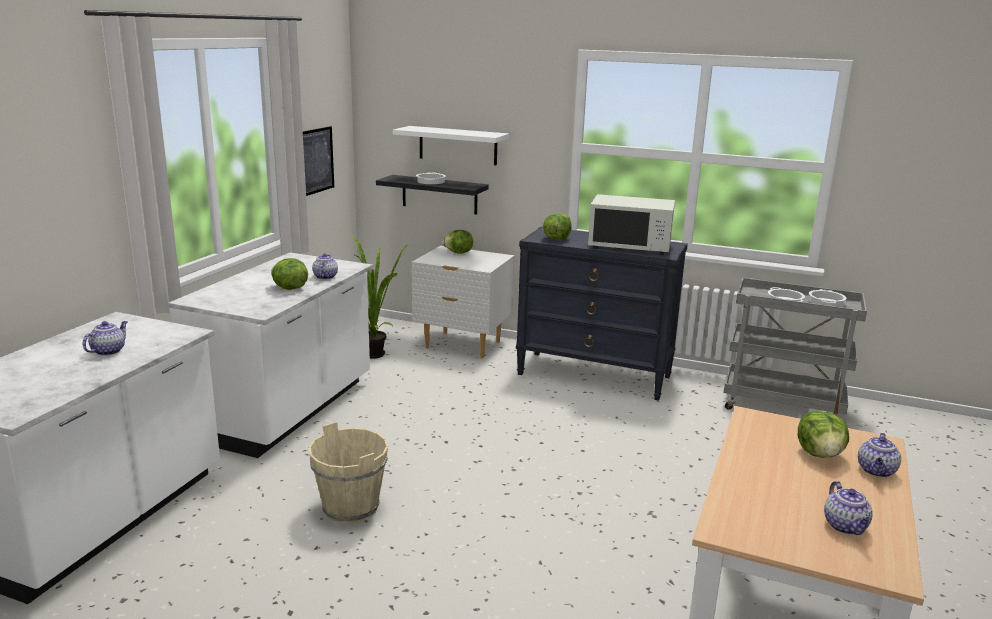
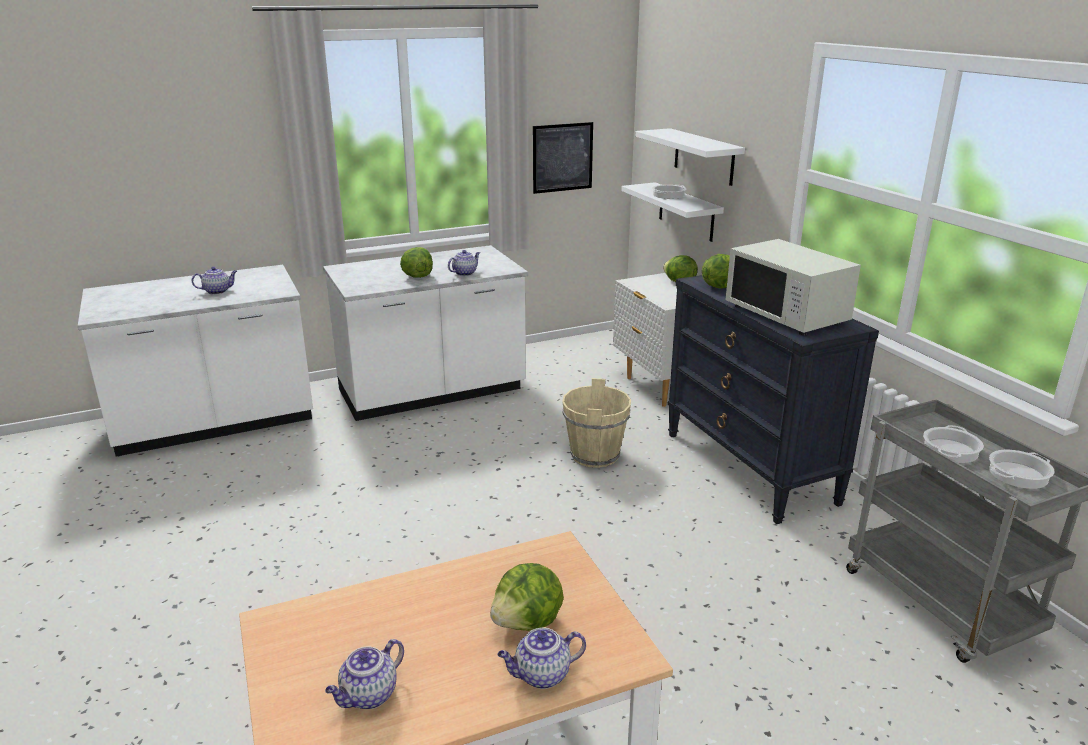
camera: 45 degrees right, 5 degrees up
(351, 508) = (347, 487): beige bucket -> beige bucket (595, 455)
(373, 352) = (574, 367): potted plant -> none
(439, 194) = (686, 212): black shelf -> white shelf

